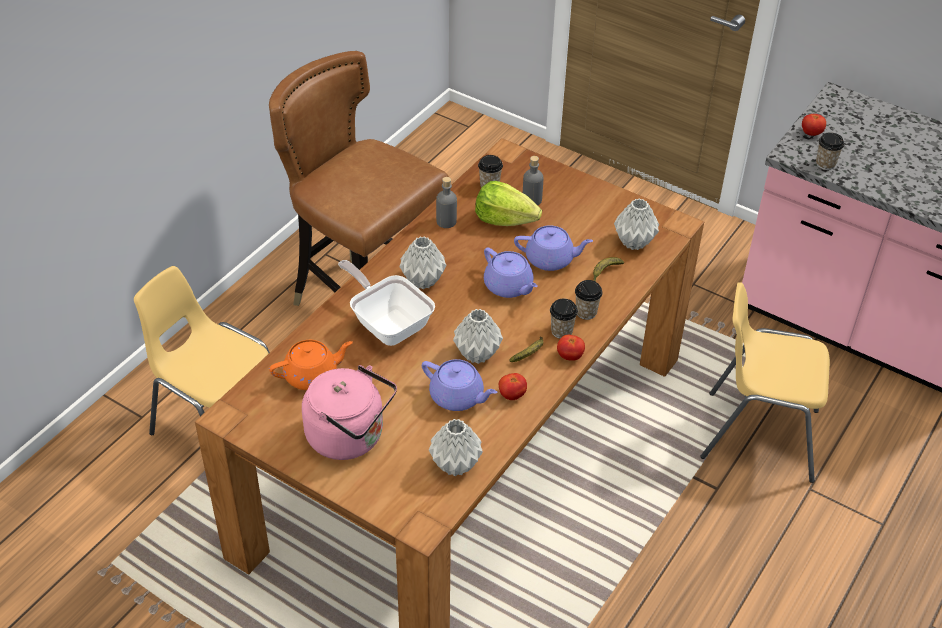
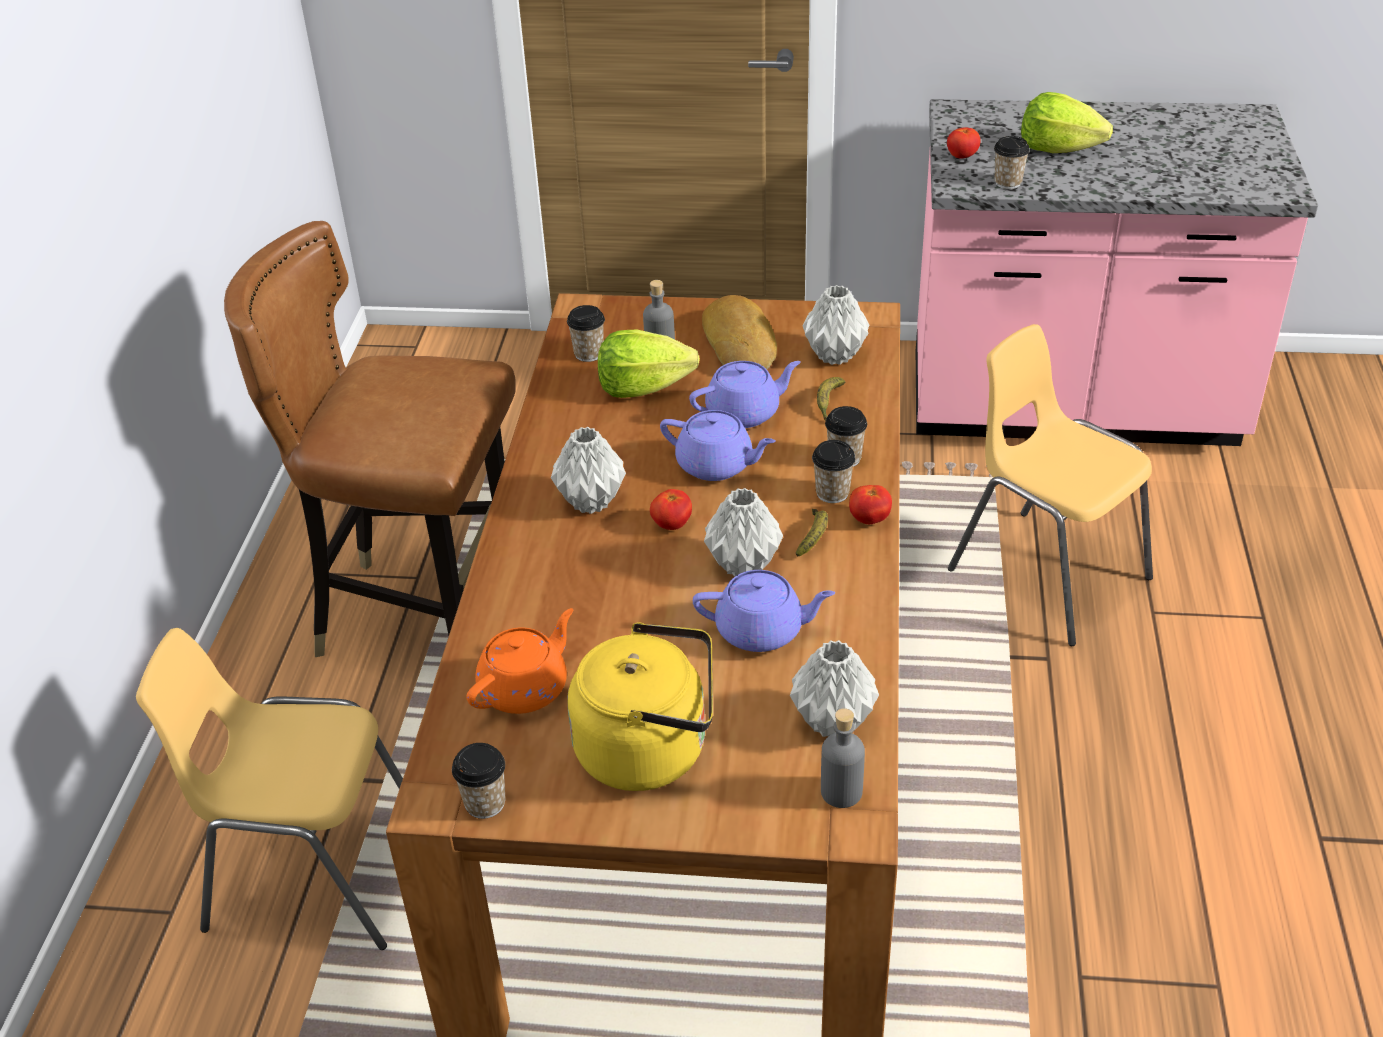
camera: 25 degrees left, 5 degrees down
(250, 428) = (485, 803): none -> cup
(350, 437) = (650, 749): pink kettle -> yellow kettle
(388, 323) = (584, 575): frying pan -> none
(446, 221) = (564, 417): grey bottle -> grey bottle (841, 792)
(512, 395) = (834, 598): tomato -> tomato (671, 525)
(584, 213) = (742, 344): none -> bread
(758, 434) = (1046, 574): yellow chair -> yellow chair turned 60 degrees clockwise
(883, 150) = (1058, 149): none -> lettuce

